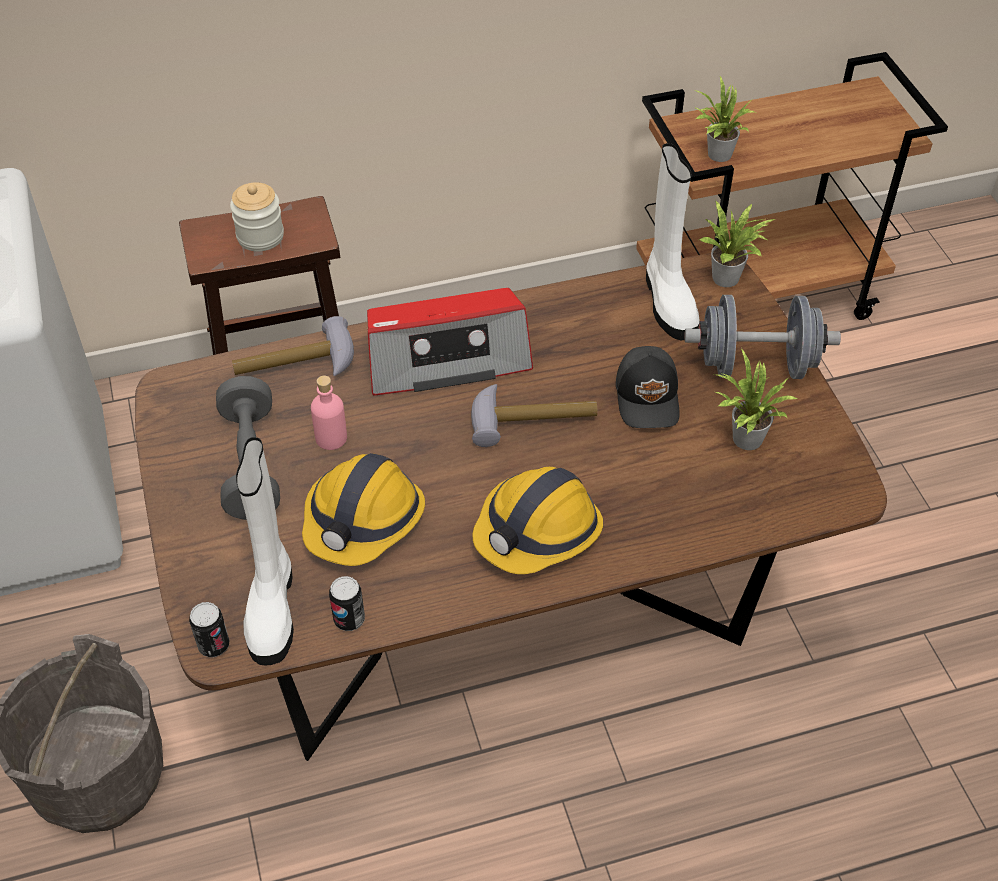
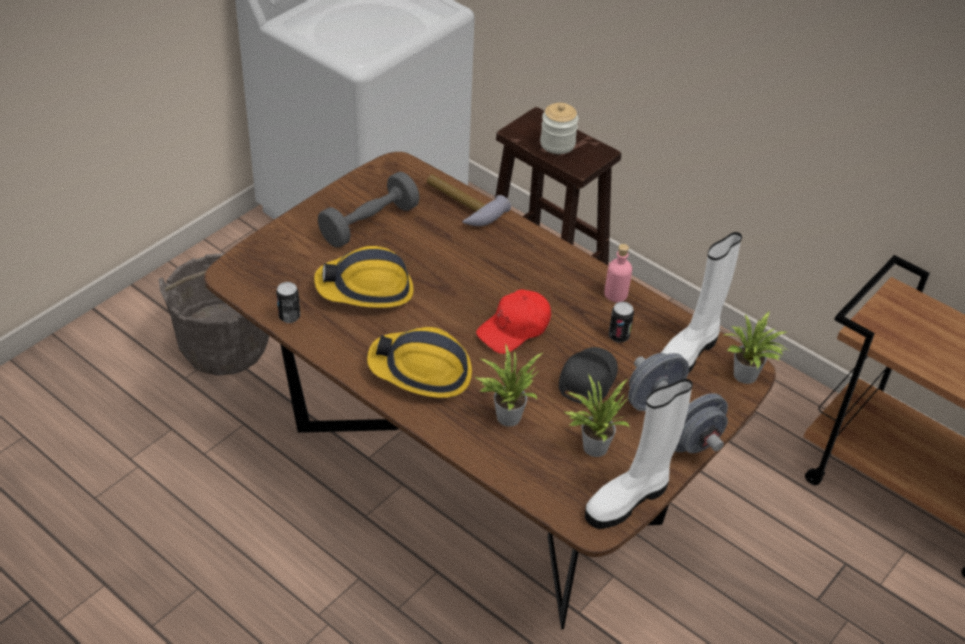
camera: 55 degrees right, 5 degrees down
(214, 645) = (232, 270): can -> can (618, 336)
(272, 607) = (274, 281): white boot -> white boot (629, 499)
(331, 438) = (418, 247): pink bottle -> pink bottle (616, 294)
(446, 357) = (530, 267): radio -> none
(532, 418) = (514, 329): hammer -> red cap
(649, 397) = (586, 379): black cap -> black cap turned 150 degrees clockwise
(716, 155) = (893, 328): potted plant -> potted plant (506, 415)

